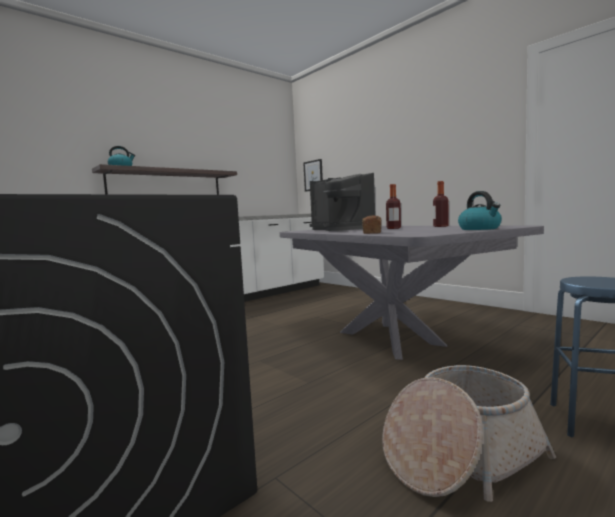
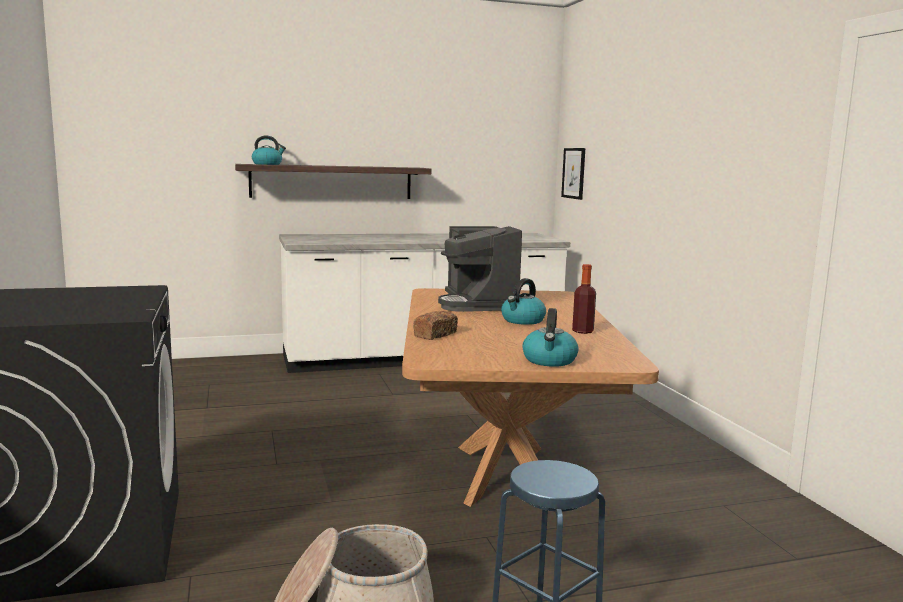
camera: 25 degrees right, 5 degrees up
(389, 338) = (504, 474): grey dining table -> brown dining table
(393, 228) = (522, 320): bottle -> kettle

